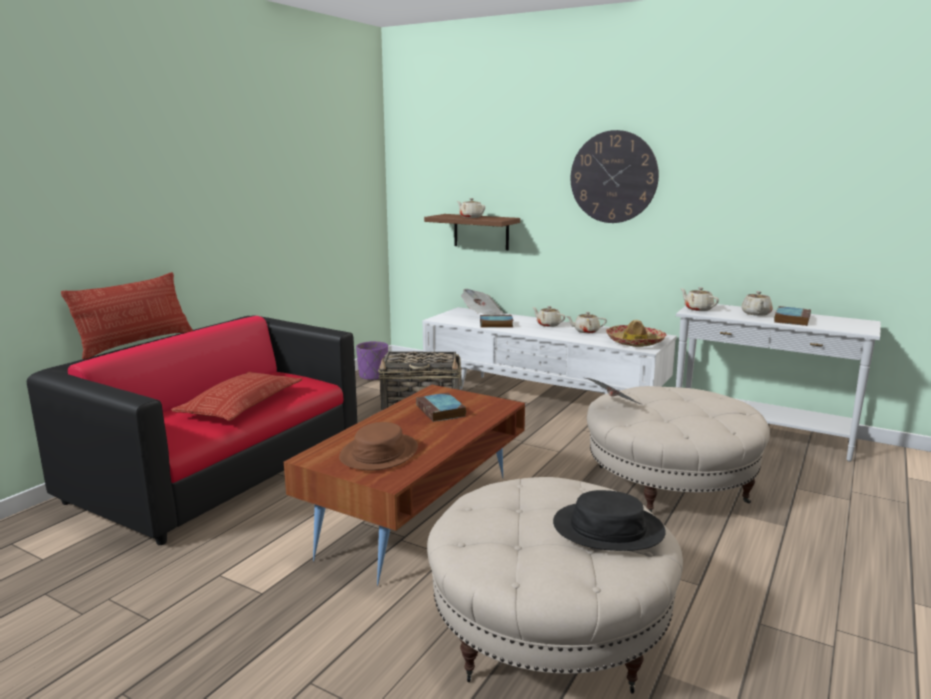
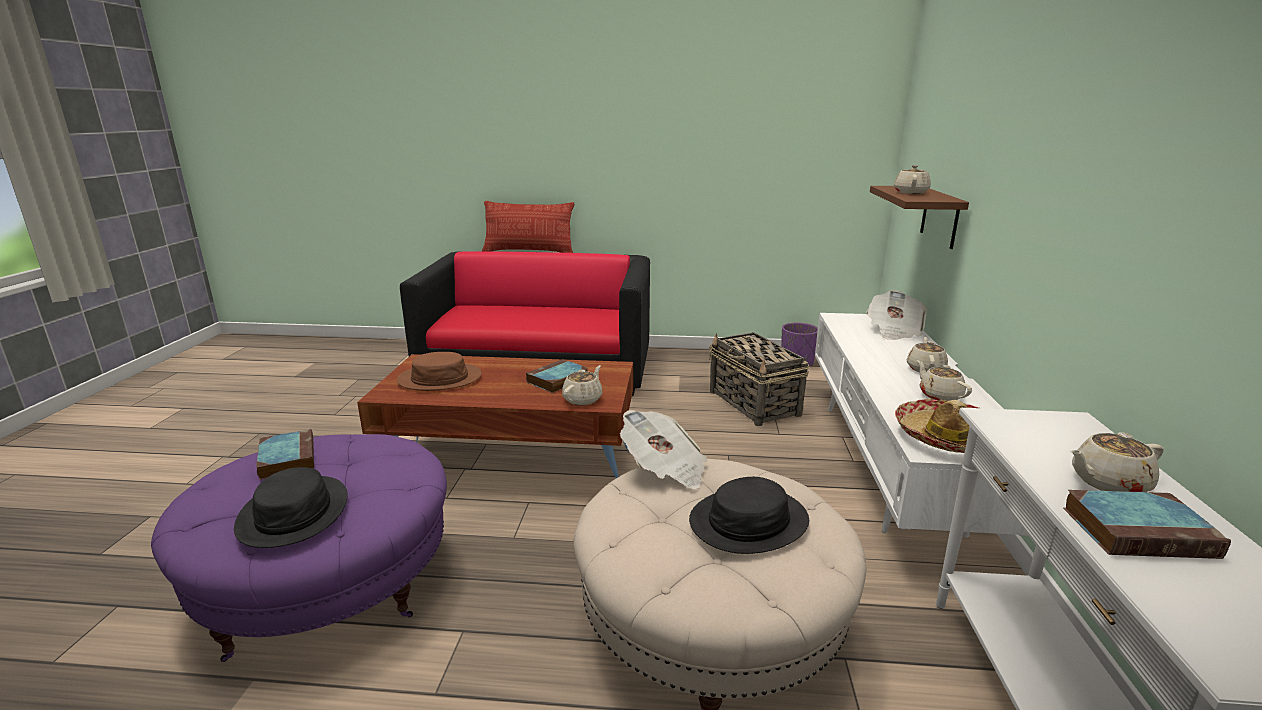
camera: 65 degrees right, 5 degrees up
(241, 404) = (533, 318): pillow -> none
(495, 324) = (868, 343): book -> book (287, 458)
(548, 630) = (328, 584): beige ottoman -> purple ottoman
(613, 177) = (1063, 141): wall clock -> none
(683, 400) = (749, 522): none -> black hat
(698, 309) = (1025, 422): beige teapot -> beige teapot (583, 399)

